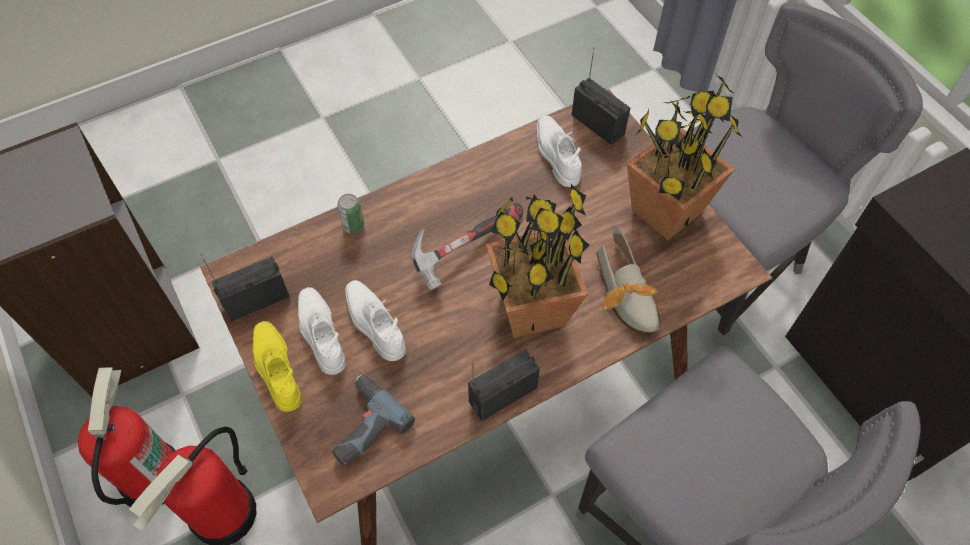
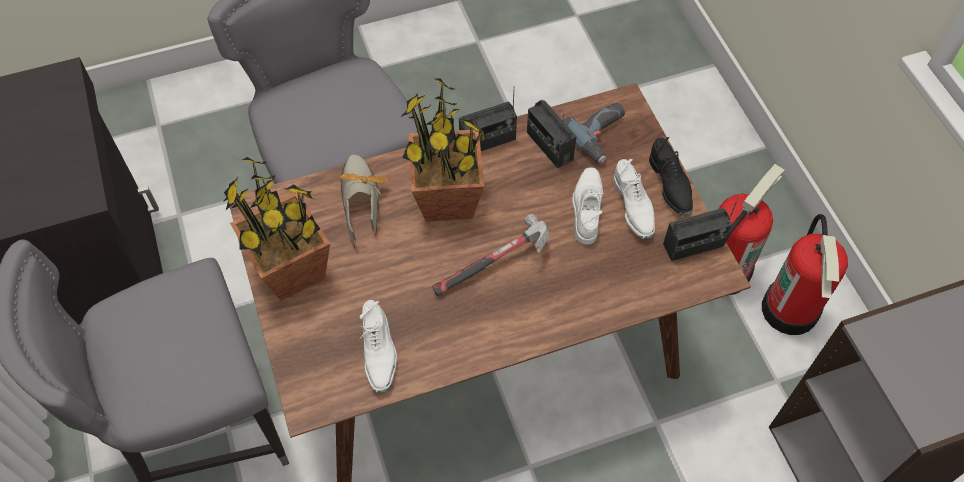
camera: 170 degrees left, 0 degrees up
(277, 369) = (670, 185): yellow shoe -> black shoe
(353, 225) = (602, 305): can -> none
(374, 324) = (587, 209): white shoe -> white shoe turned 150 degrees counterclockwise
(598, 124) = (321, 386): radio -> radio (549, 146)

